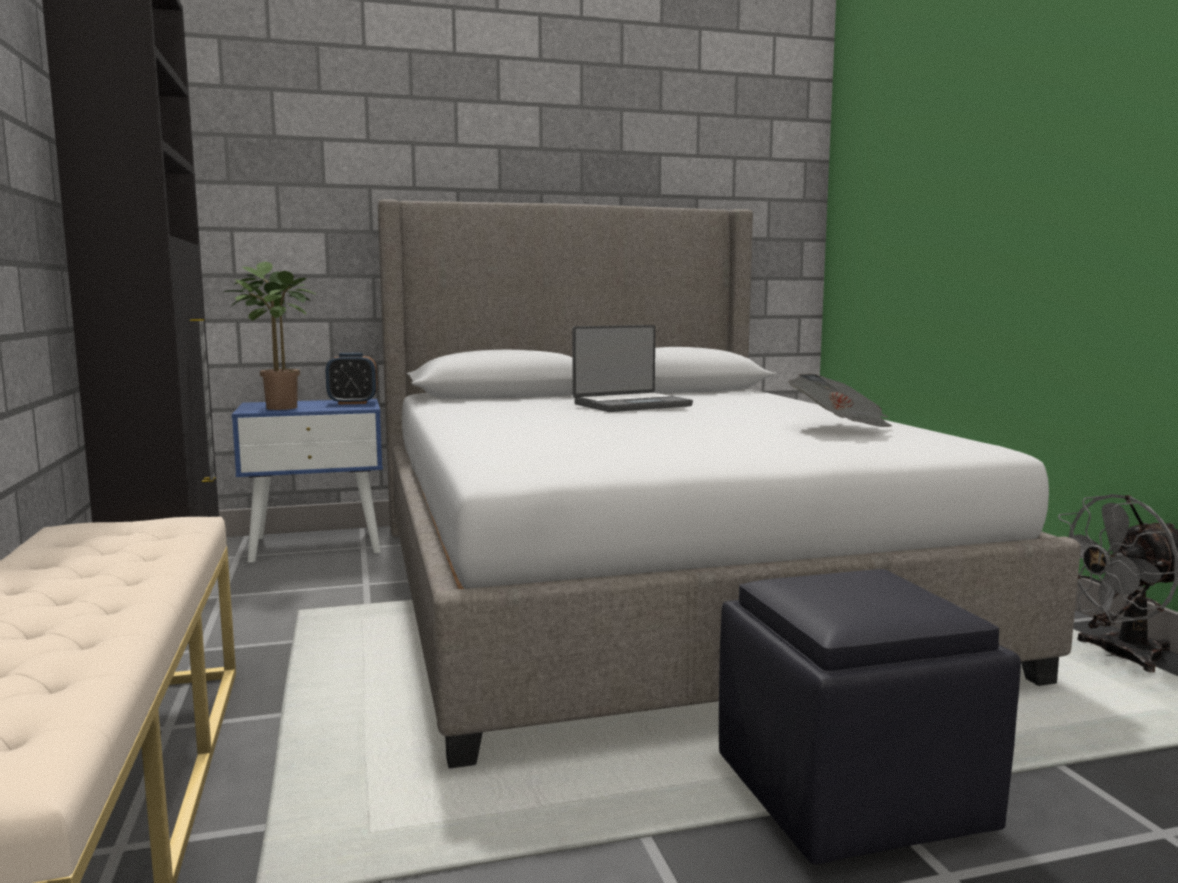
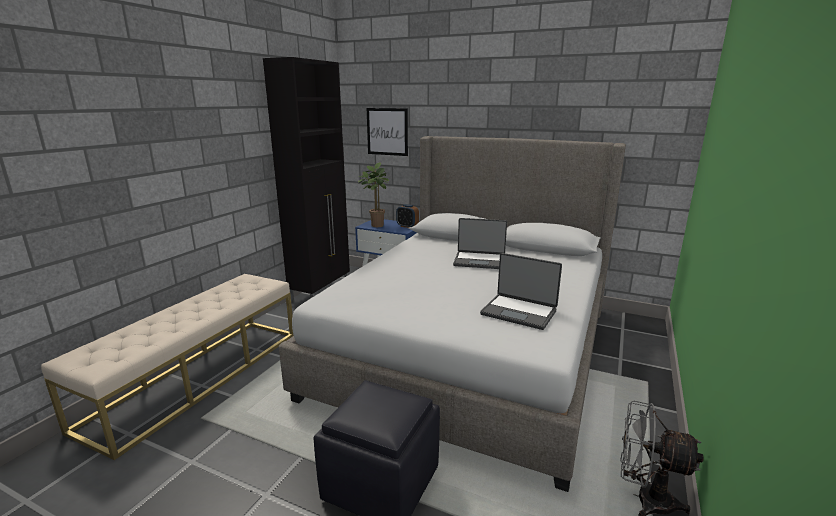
camera: 40 degrees right, 10 degrees up
(267, 196) = (387, 131): none -> picture
(842, 429) = (519, 312): newspaper -> laptop

